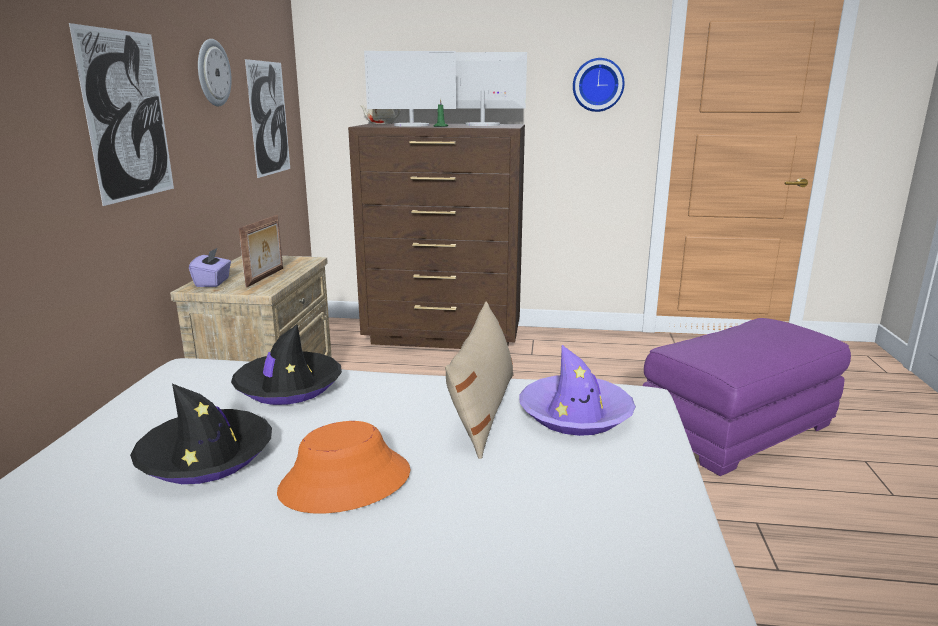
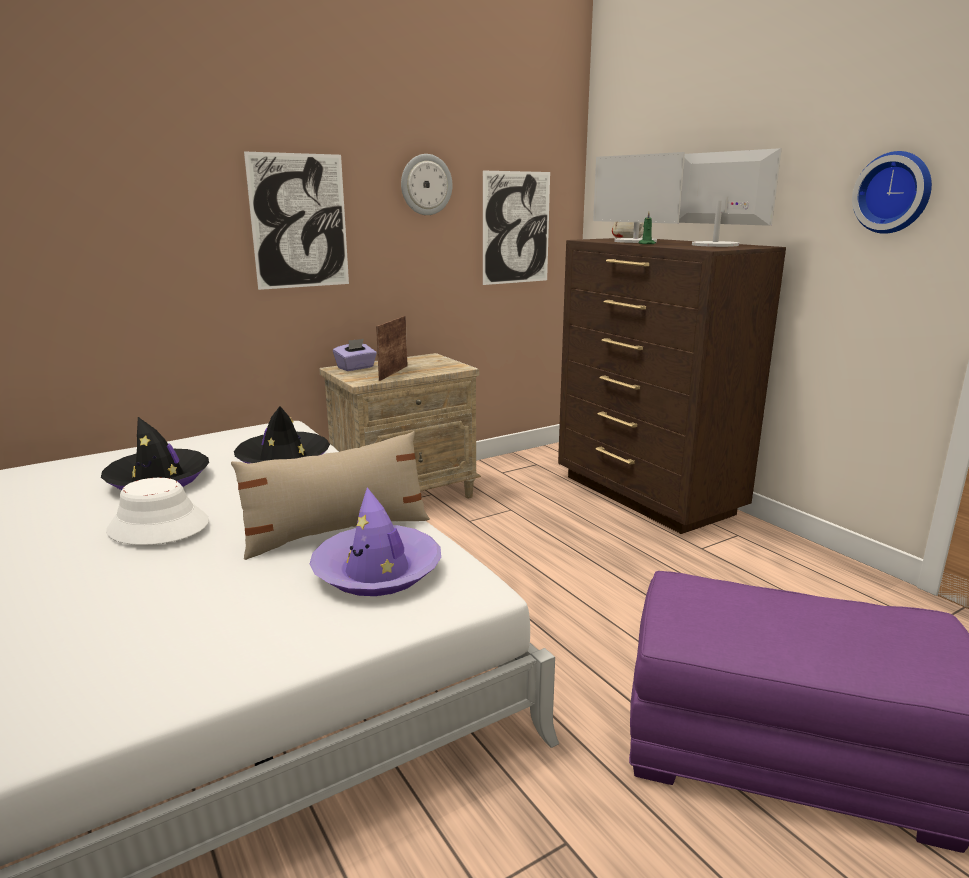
camera: 50 degrees right, 0 degrees up
(266, 277) = (392, 373): picture frame -> picture frame turned 135 degrees clockwise
(345, 482) = (158, 527): orange hat -> white hat

